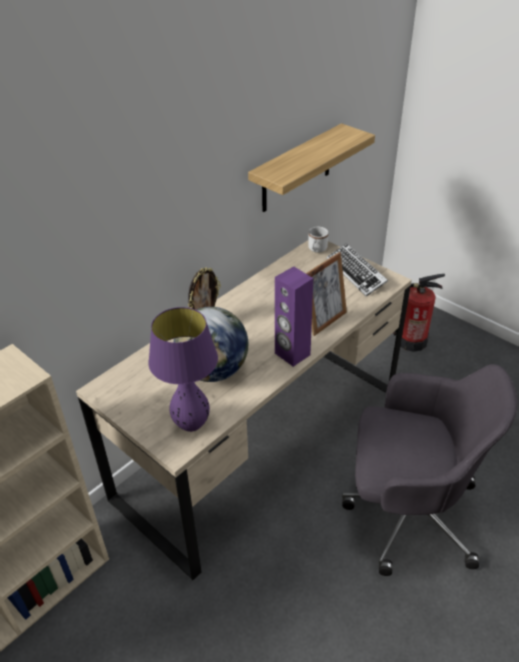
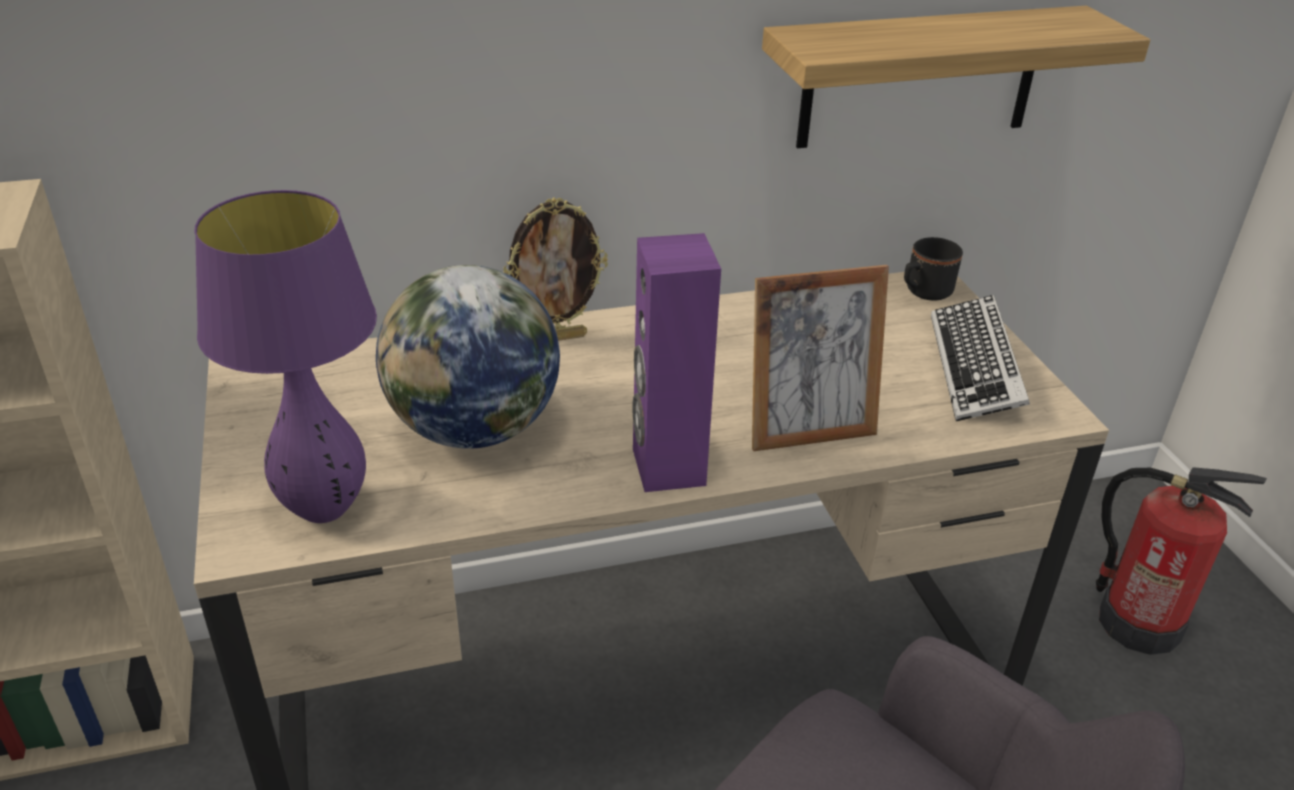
camera: 30 degrees right, 5 degrees down
(316, 249) = (923, 292): white mug -> black mug

